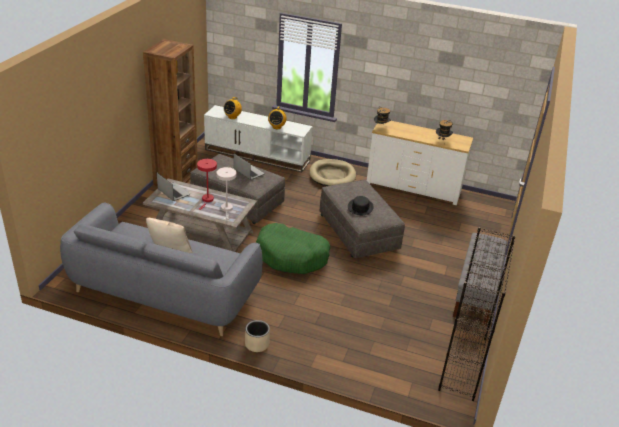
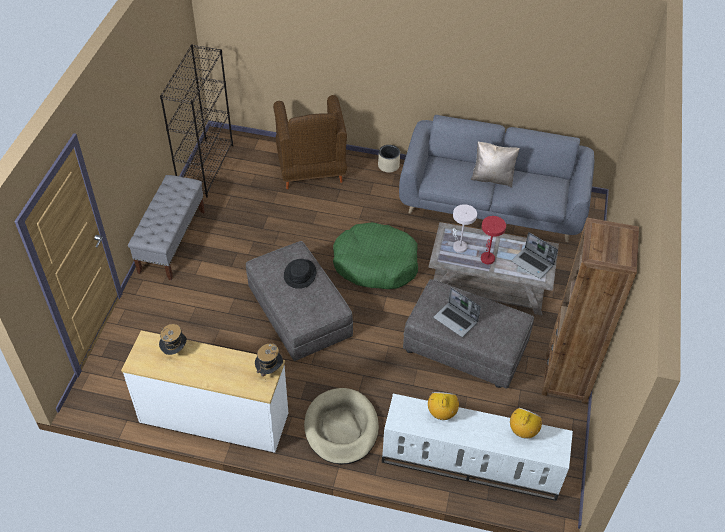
camera: 175 degrees right, 15 degrees up
(344, 348) = (311, 170): none -> brown armchair

